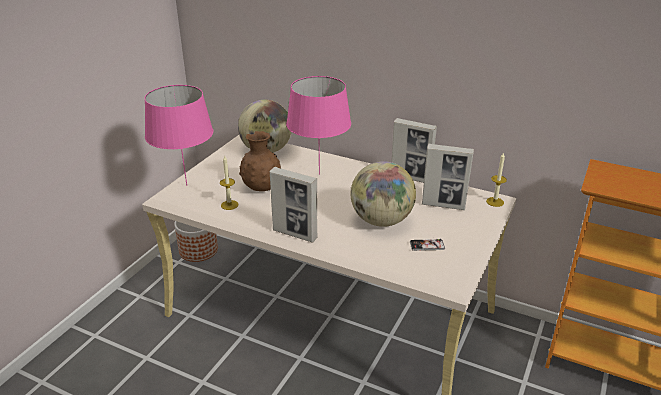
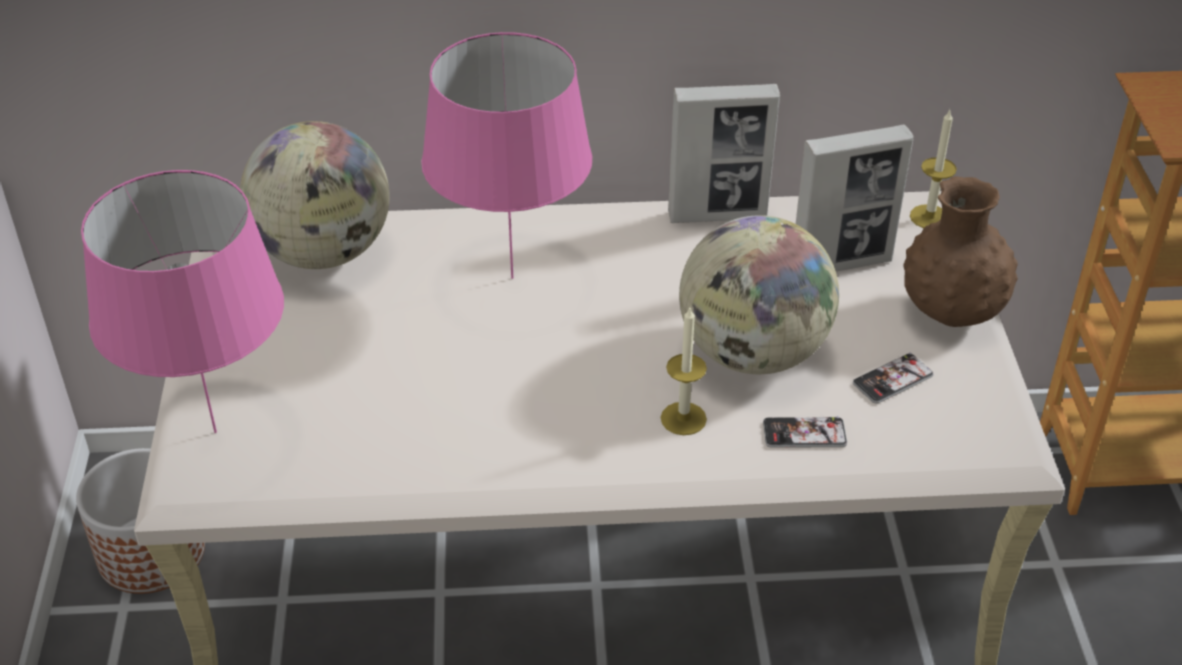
camera: 30 degrees left, 10 degrees up
(229, 205) = (378, 446): candle -> candle (683, 418)
(262, 188) = (413, 368): brown vase -> brown vase (950, 313)
(295, 234) = (603, 464): picture frame -> none
(375, 250) = (804, 433): none -> phone

